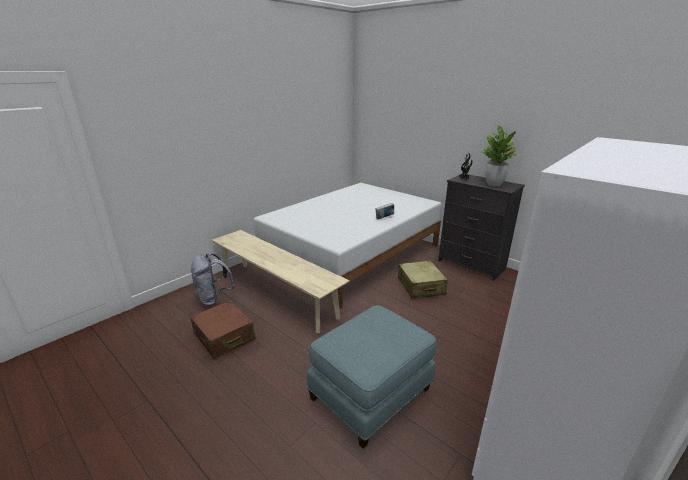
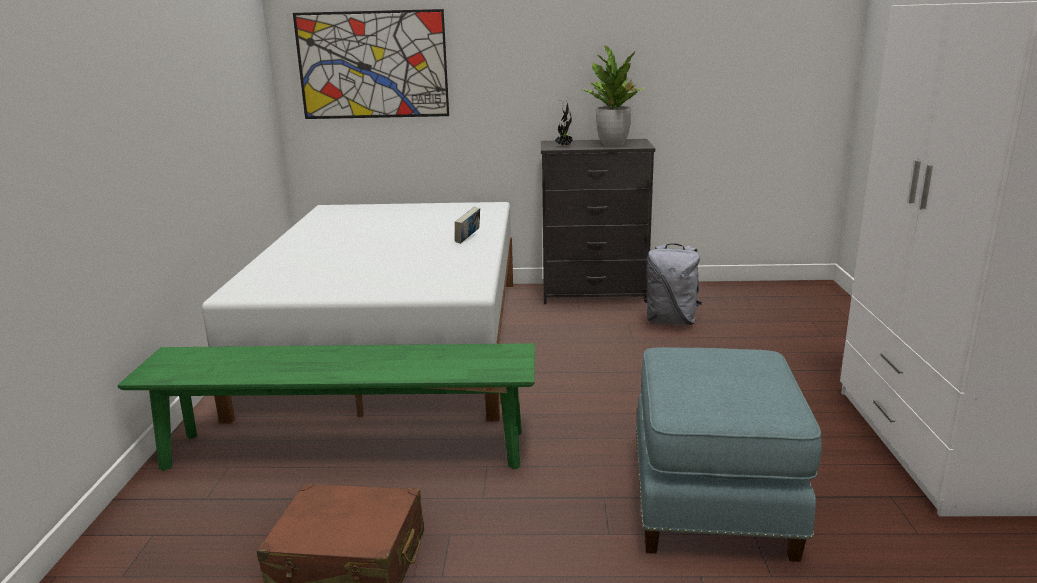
camera: 40 degrees left, 5 degrees down
(214, 298) = (211, 518): grey backpack -> grey backpack (671, 321)
(276, 294) = (346, 450): beige bench -> green bench
(391, 120) = (372, 65): none -> picture
(420, 286) = (570, 343): beige suitcase -> none

